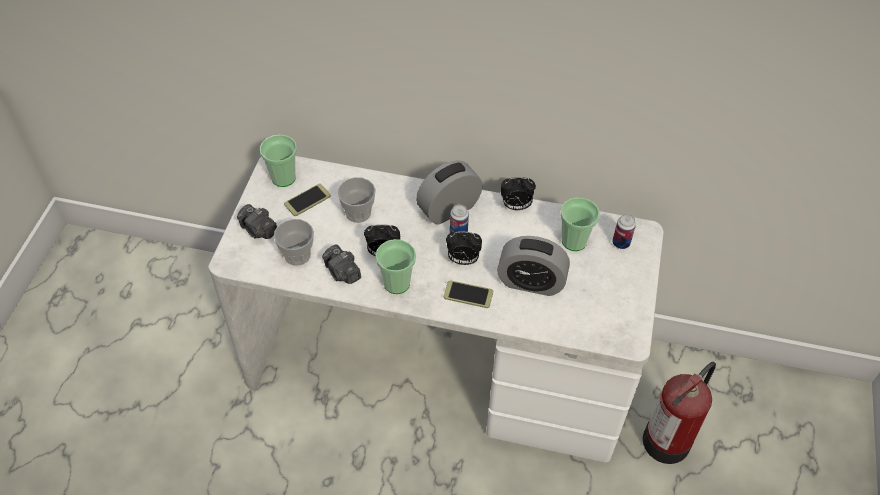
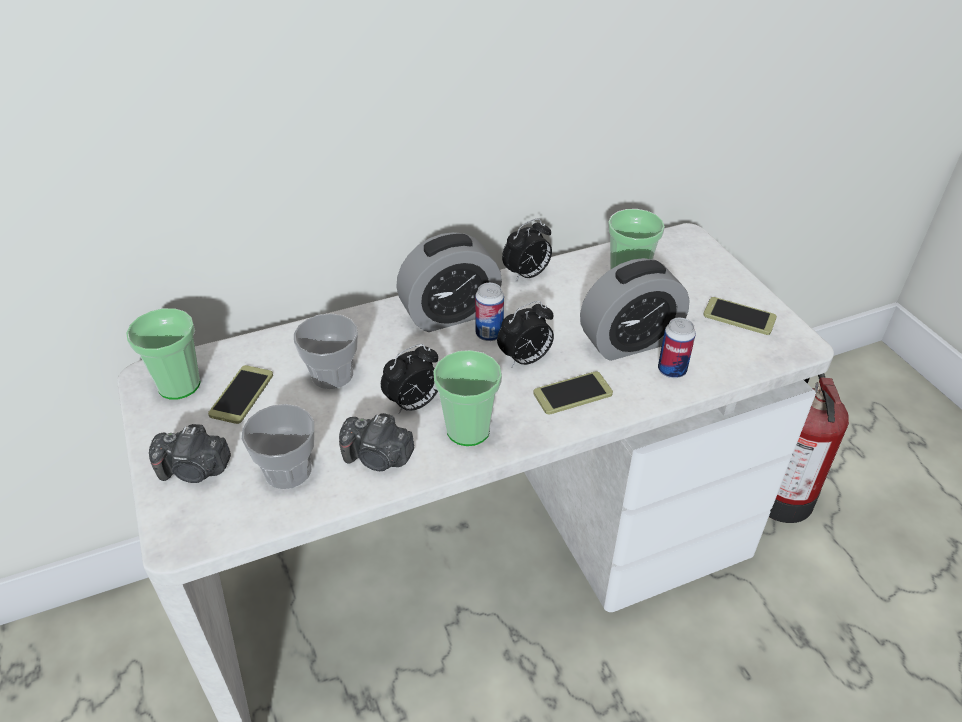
camera: 35 degrees left, 10 degrees down
(449, 209) = (450, 314): alarm clock -> alarm clock turned 135 degrees counterclockwise
(613, 304) = (739, 317): none -> phone
(621, 243) = (677, 257): can -> can (672, 370)

